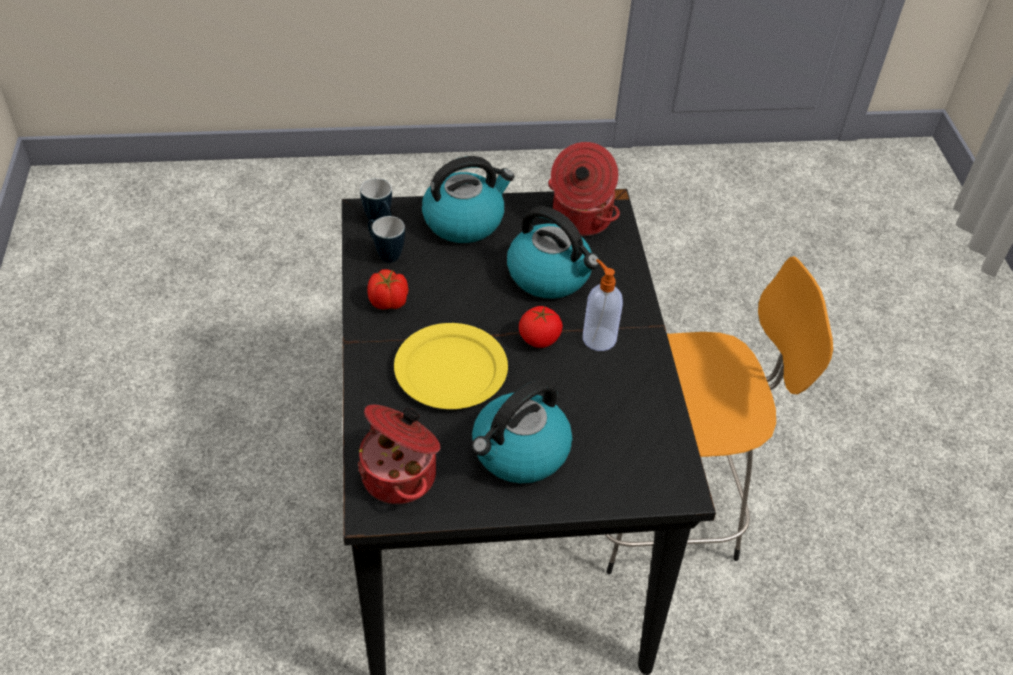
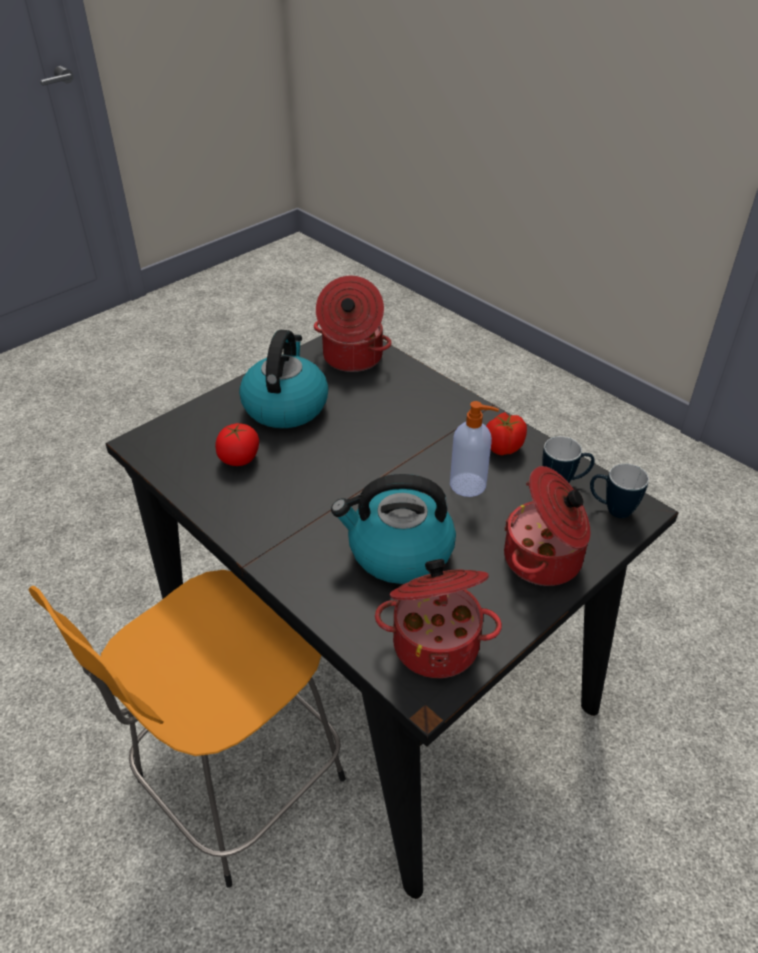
camera: 145 degrees right, 5 degrees down
(450, 370) = (393, 427): yellow plate -> none
(464, 220) = (544, 560): kettle -> cooking pot
(539, 339) = (349, 487): tomato -> tomato (239, 458)
(598, 338) = (297, 517): soap dispenser -> soap dispenser (469, 485)

